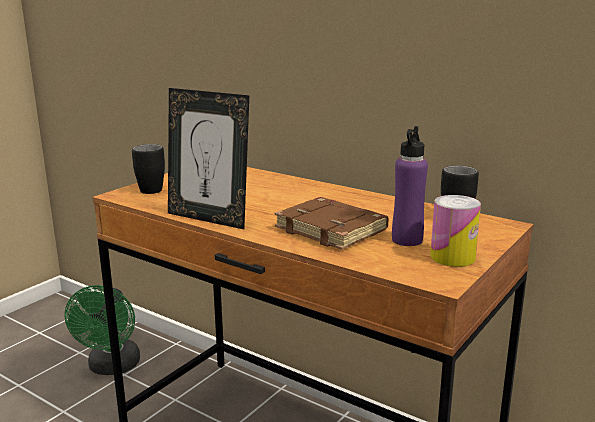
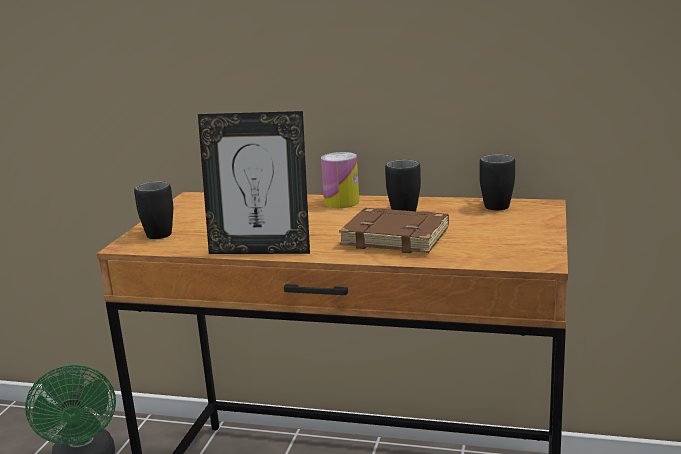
camera: 20 degrees left, 0 degrees up
(369, 205) = (405, 209): none -> black mug
(407, 240) = (474, 233): purple bottle -> none
(452, 257) = (529, 240): can -> can (341, 202)

